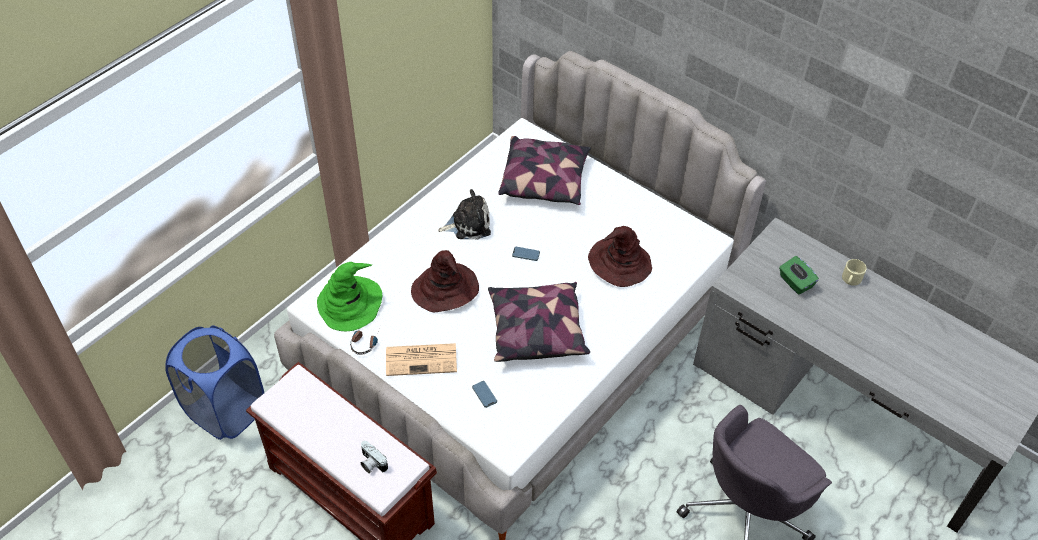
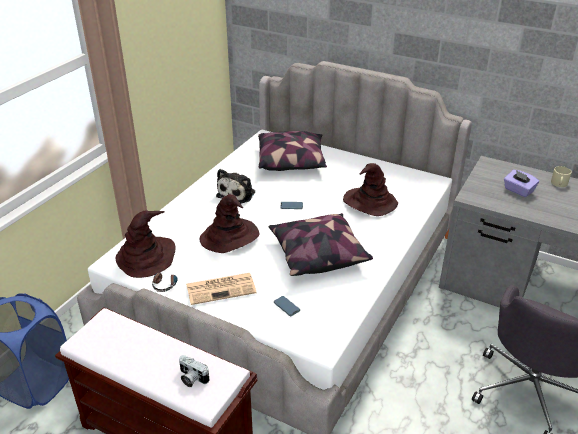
camera: 10 degrees left, 15 degrees down
(350, 304) = (146, 257): green hat -> brown hat
(468, 224) = (237, 193): plush toy -> plush toy turned 135 degrees clockwise
(795, 283) = (518, 191): green tissue box -> purple tissue box

